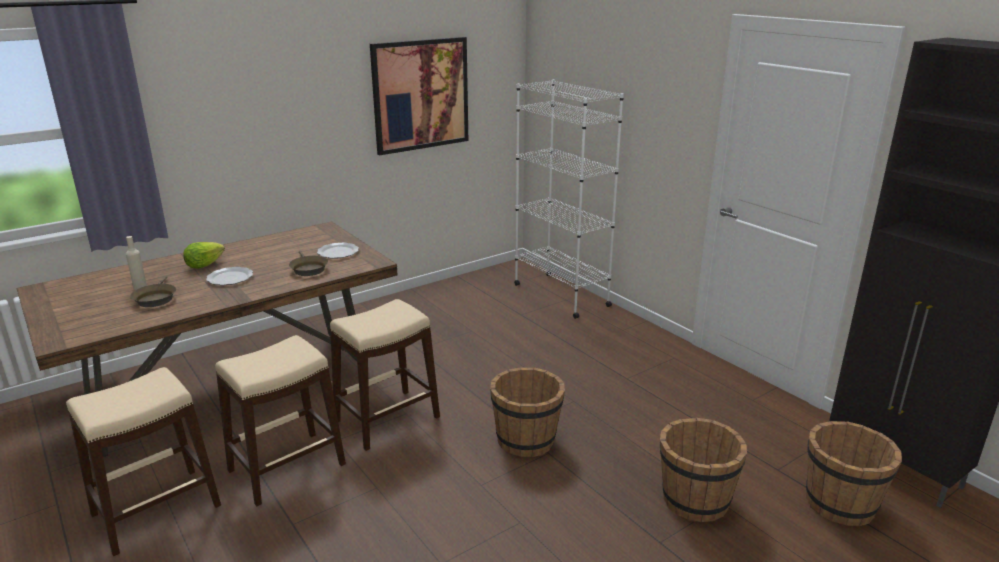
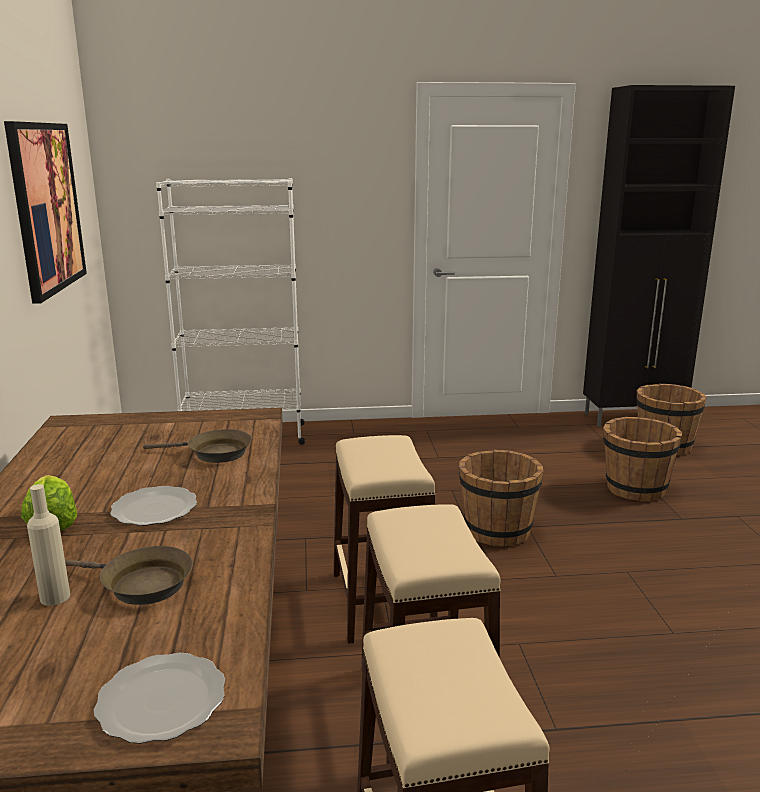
camera: 60 degrees left, 5 degrees down
(337, 252) = (185, 429): plate -> plate (162, 702)

